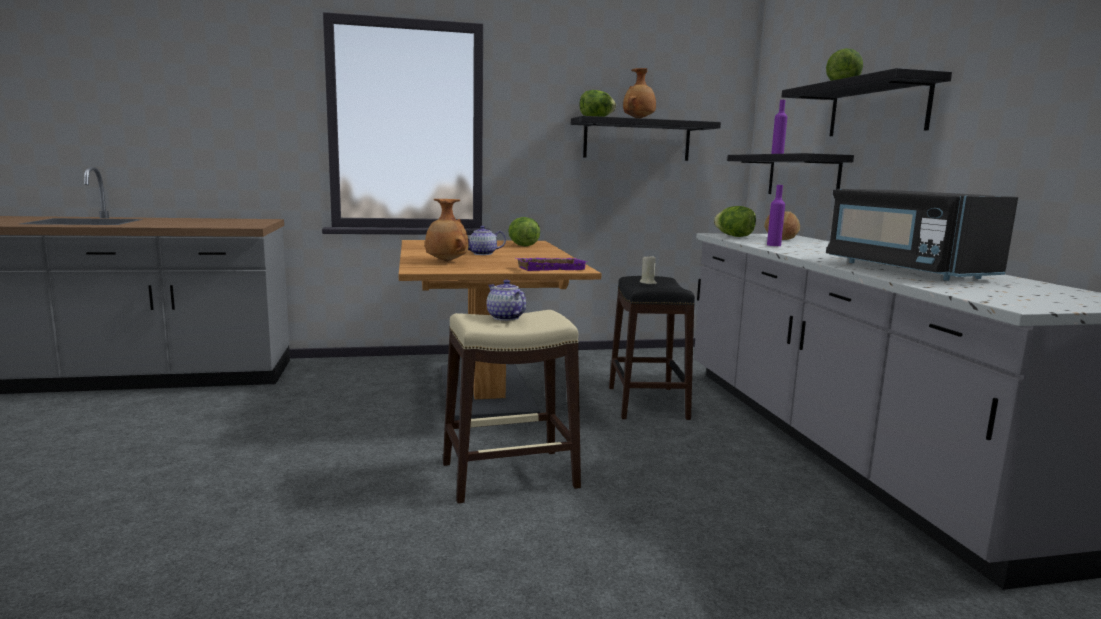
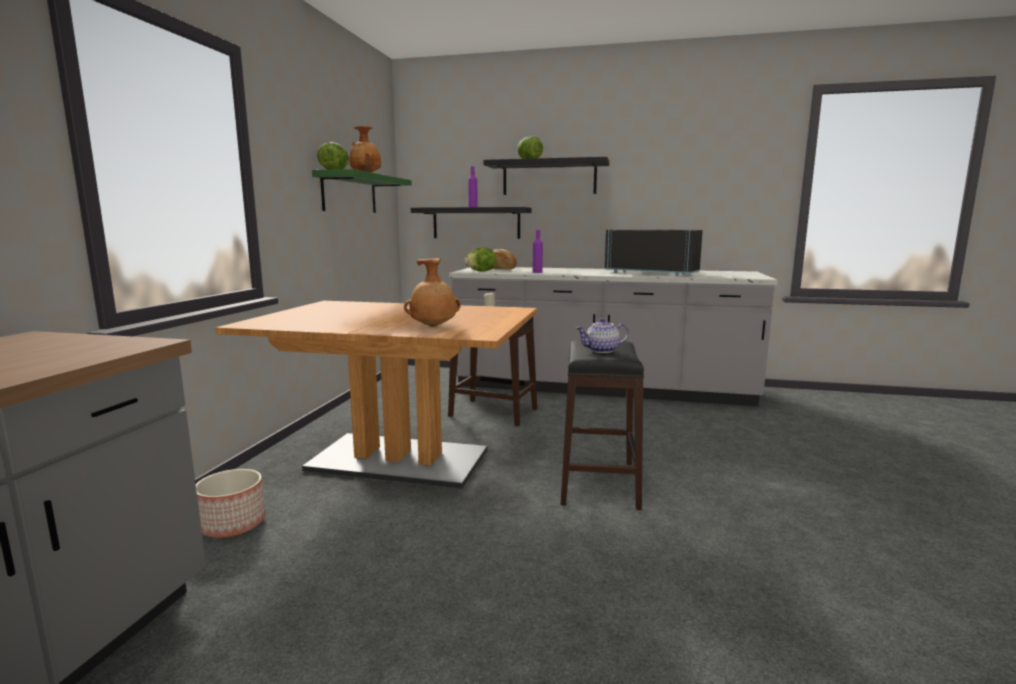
camera: 65 degrees left, 0 degrees up
(352, 373) = (233, 525): none -> planter
(482, 254) = (394, 317): teapot -> none
(510, 476) = (599, 482): beige stool -> black stool
(522, 246) = (354, 306): lettuce -> none
(551, 268) = (505, 312): purple tray -> none
(637, 140) = (349, 194): black shelf -> green shelf
(904, 269) = (652, 273): black microwave -> black microwave turned 150 degrees counterclockwise

